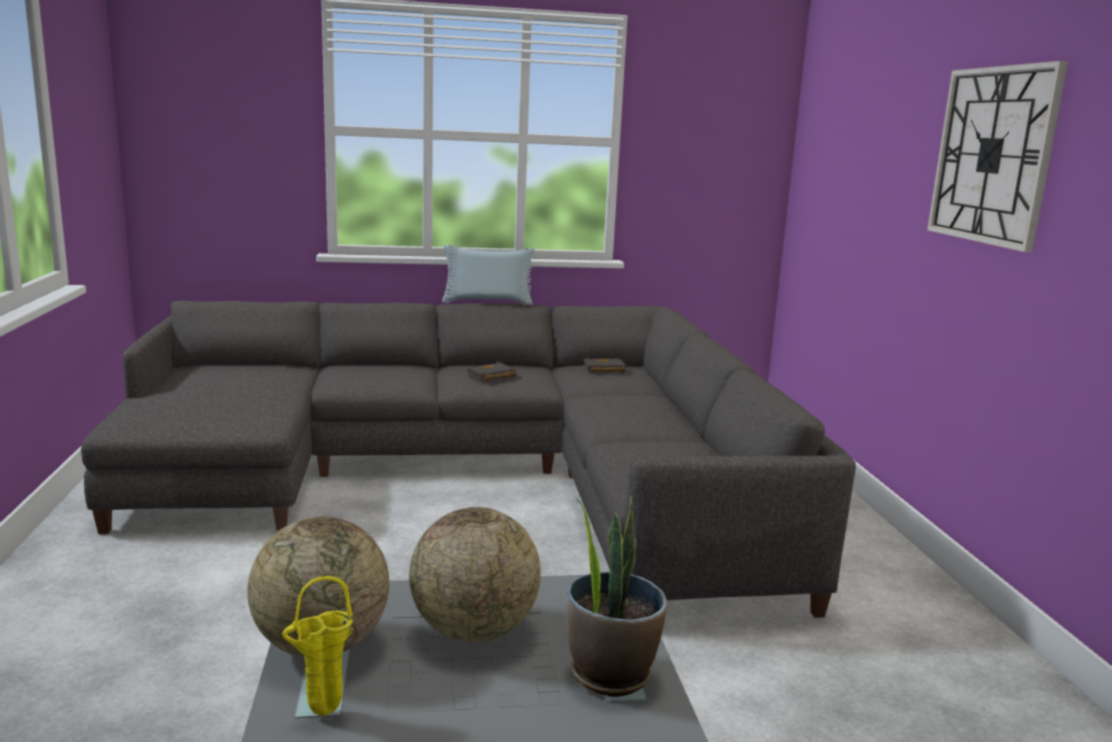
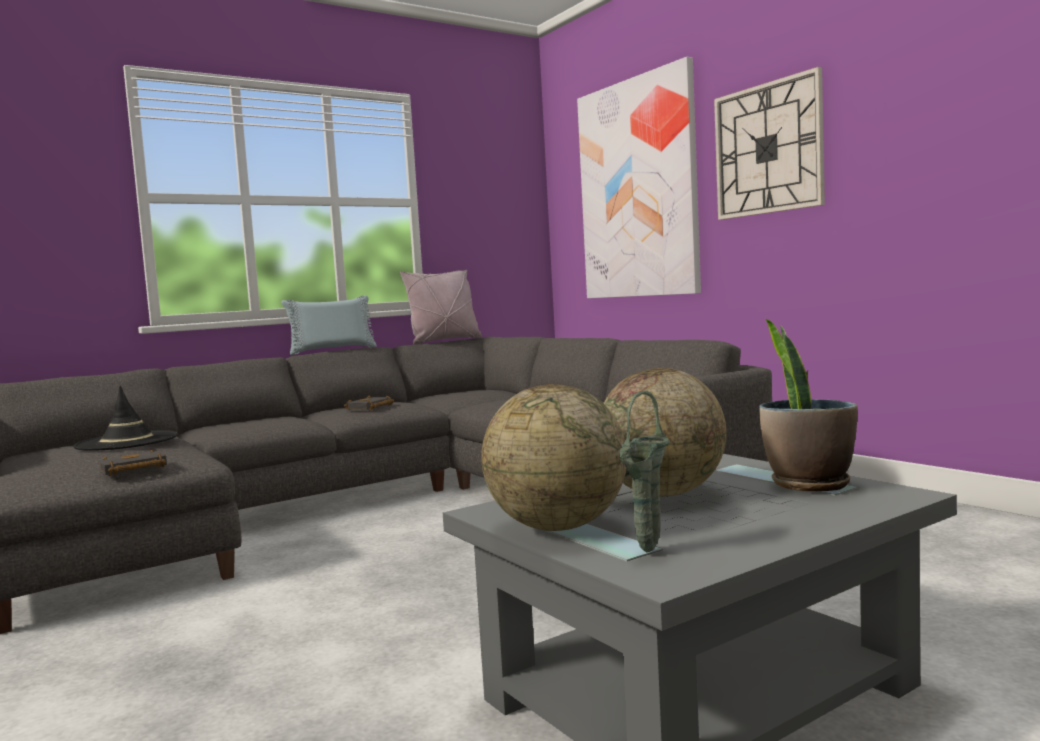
camera: 25 degrees left, 10 degrees down
(255, 377) = (127, 441): none -> black hat
(321, 714) = (647, 552): yellow vase -> green vase
(603, 369) = (459, 392): black book -> black book (132, 469)
(615, 305) = (444, 341): none -> purple pillow
(868, 161) = (637, 189): none -> picture

